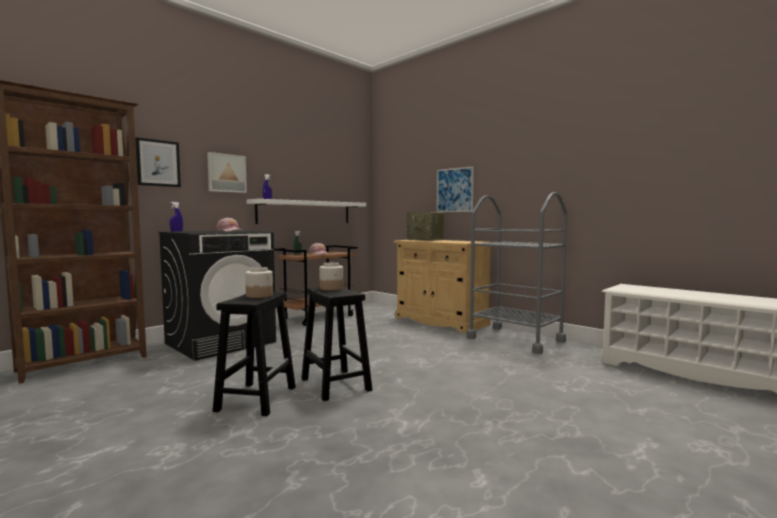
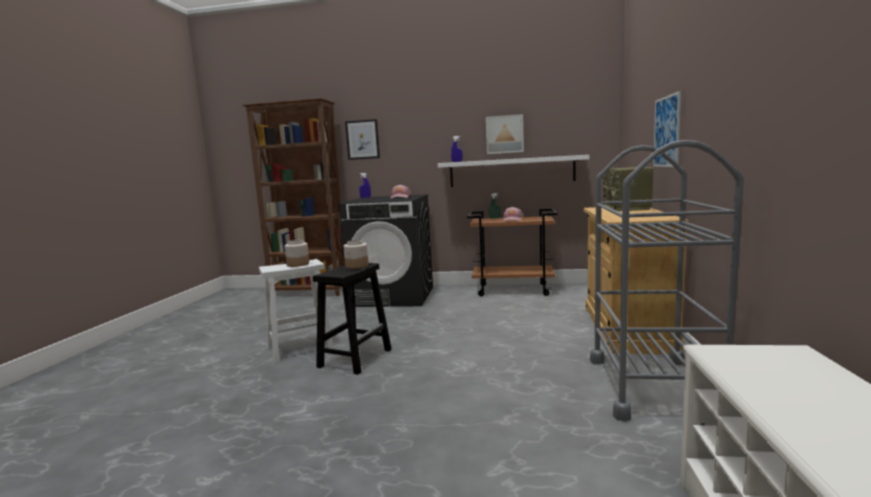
camera: 55 degrees right, 5 degrees up
(226, 173) = (420, 140): picture -> picture (504, 134)
(257, 398) = (301, 348): black stool -> white stool

